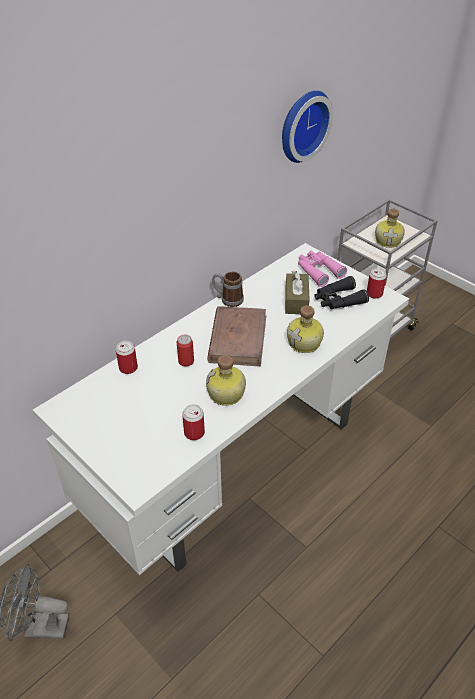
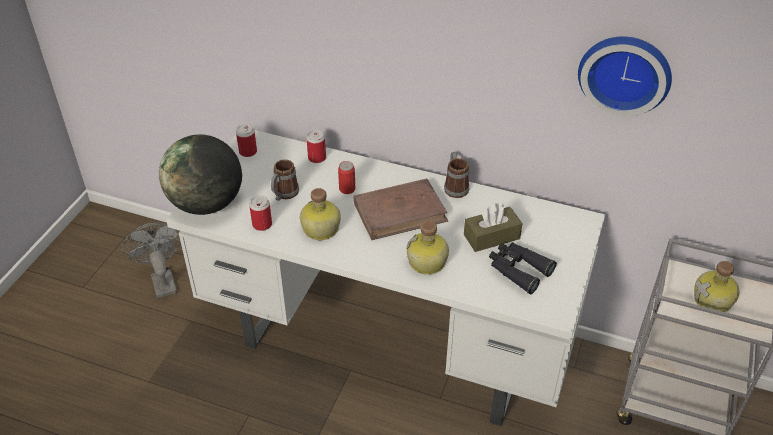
camera: 65 degrees right, 0 degrees up
(135, 469) = (207, 204): none -> globe
(162, 405) = (283, 194): none -> mug
(318, 271) = (558, 240): pink binoculars -> none
(374, 294) = (555, 298): can -> can (248, 152)

